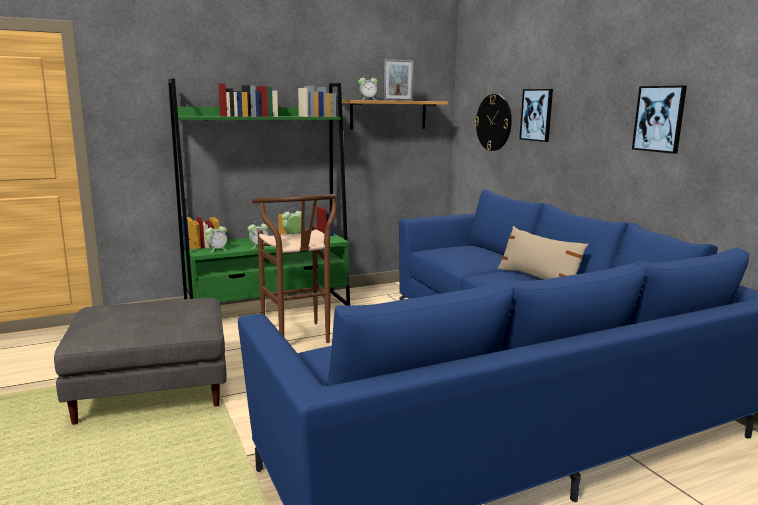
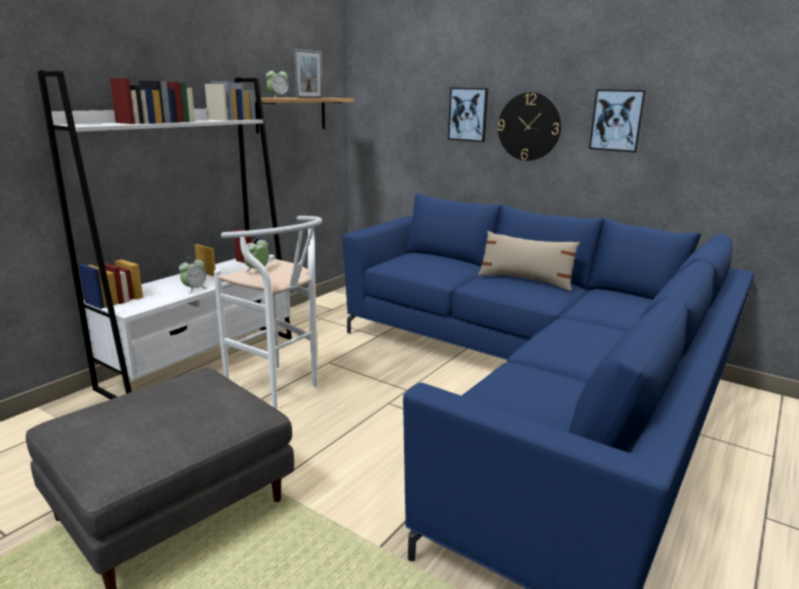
camera: 30 degrees left, 5 degrees up
(217, 250) = (146, 302): alarm clock -> none
(269, 309) = (203, 361): green bookcase -> white bookcase
(299, 339) = (279, 390): brown stool -> white stool
(494, 122) = (409, 121): wall clock -> wall clock (529, 126)

